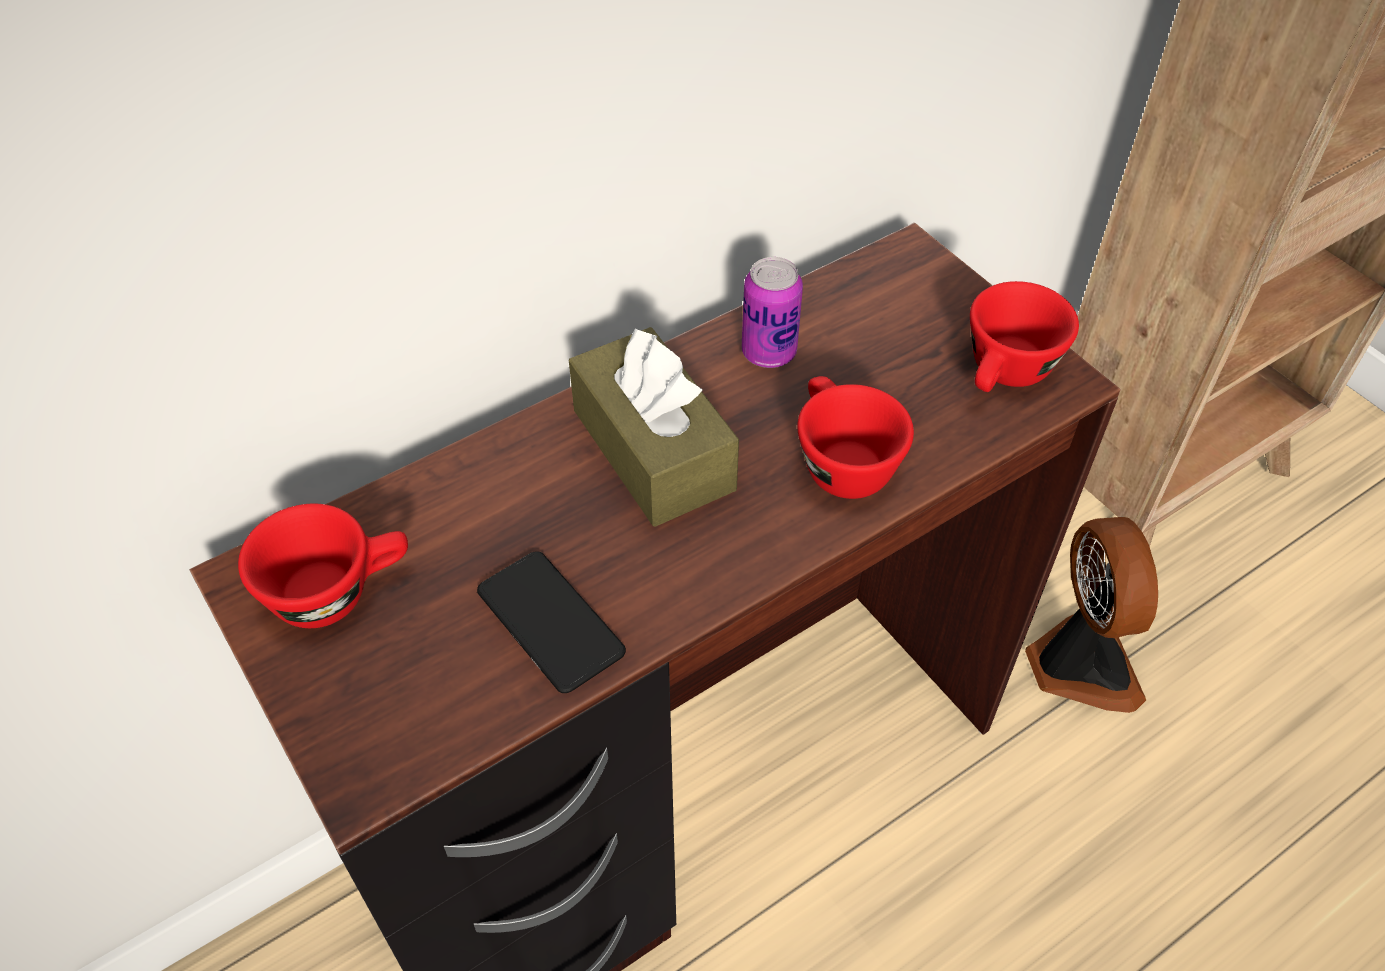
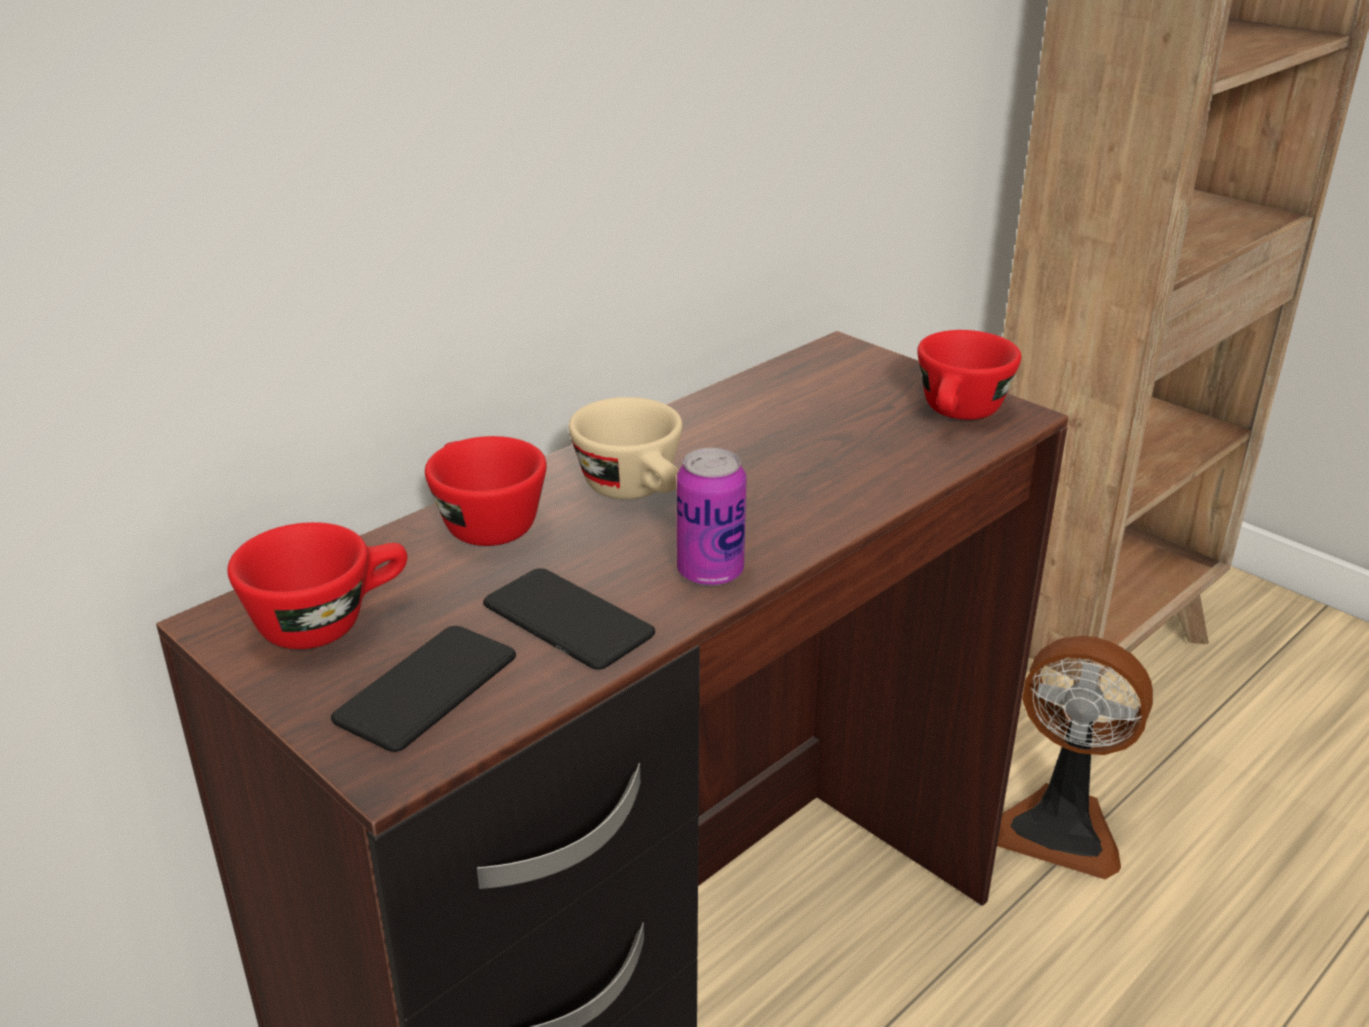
camera: 10 degrees left, 20 degrees down
(408, 693) = (427, 689): none -> phone
(653, 450) = (637, 491): brown tissue box -> beige cup
(769, 352) = (730, 419): can -> can (710, 572)
(839, 461) = (825, 482): red cup -> red cup (482, 522)
(1078, 664) = (1060, 827): fan -> fan turned 135 degrees clockwise

